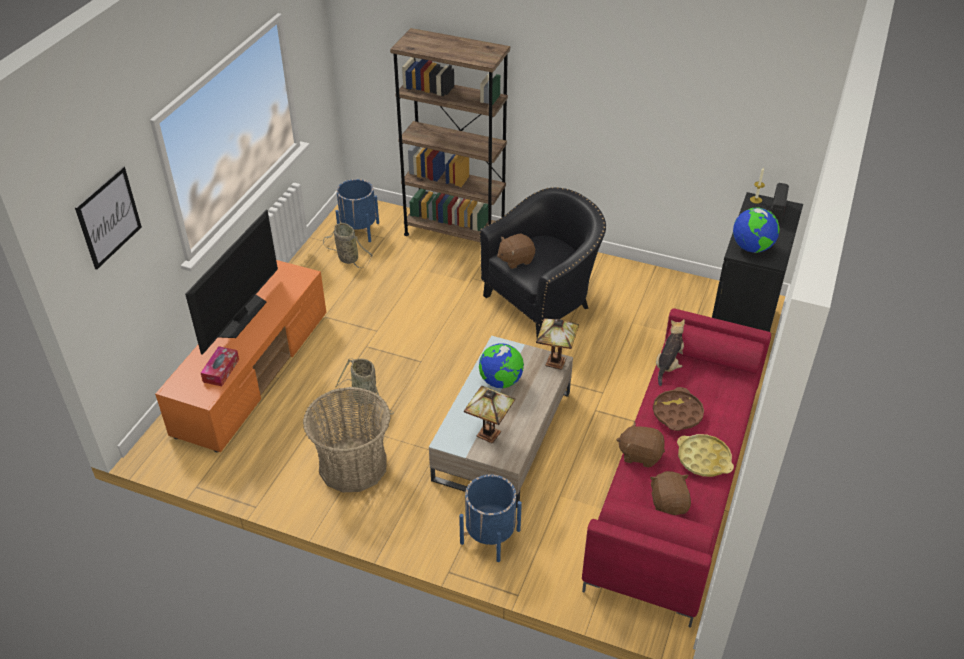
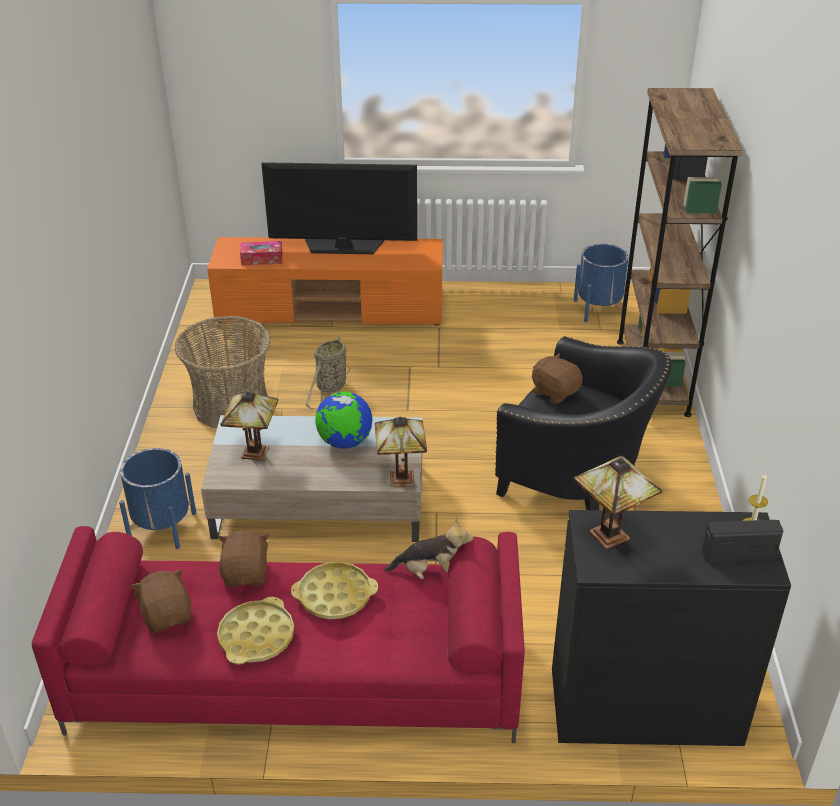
camera: 70 degrees right, 5 degrees down
(108, 217) = (240, 51): picture -> none
(347, 257) = (545, 314): basket -> none
(669, 504) = (167, 615): brown plush toy -> brown plush toy turned 90 degrees counterclockwise
(677, 413) = (335, 595): brown tray -> yellow tray
(752, 248) = (612, 536): globe -> table lamp

